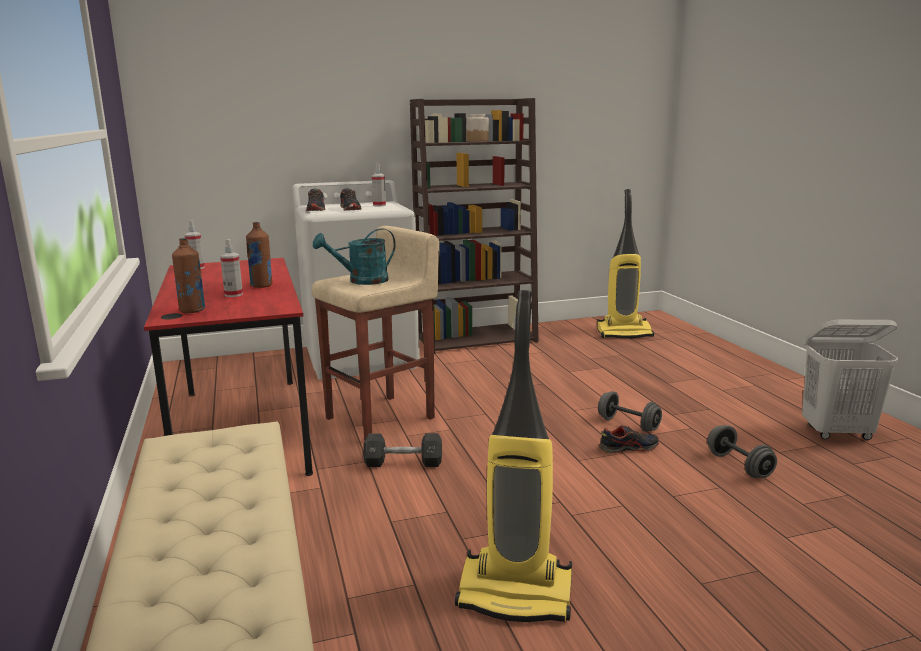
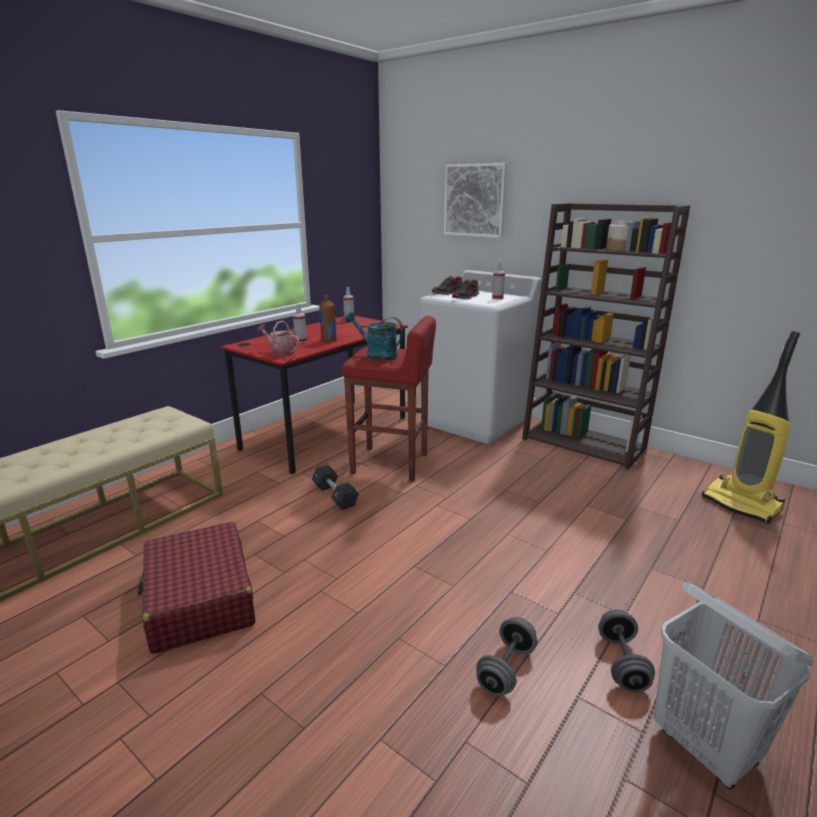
camera: 55 degrees right, 5 degrees up
(192, 310) = (257, 344): brown bottle -> none
(257, 307) = (280, 352): none -> watering can
(290, 99) = (475, 200): none -> picture
(382, 418) = (390, 464): beige stool -> red stool
(516, 594) = (200, 599): vacuum cleaner -> red suitcase
(628, 424) = (514, 572): grey dumbbell -> grey dumbbell (622, 663)
(628, 448) = (465, 585): shoe -> none

